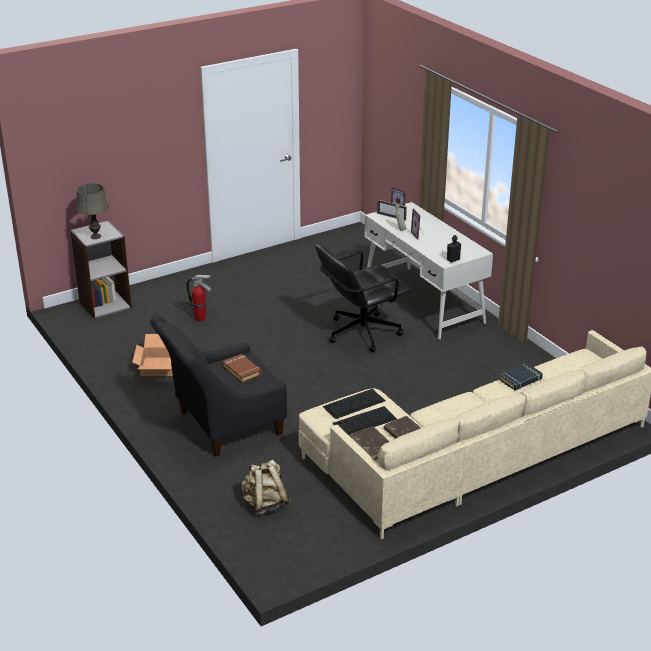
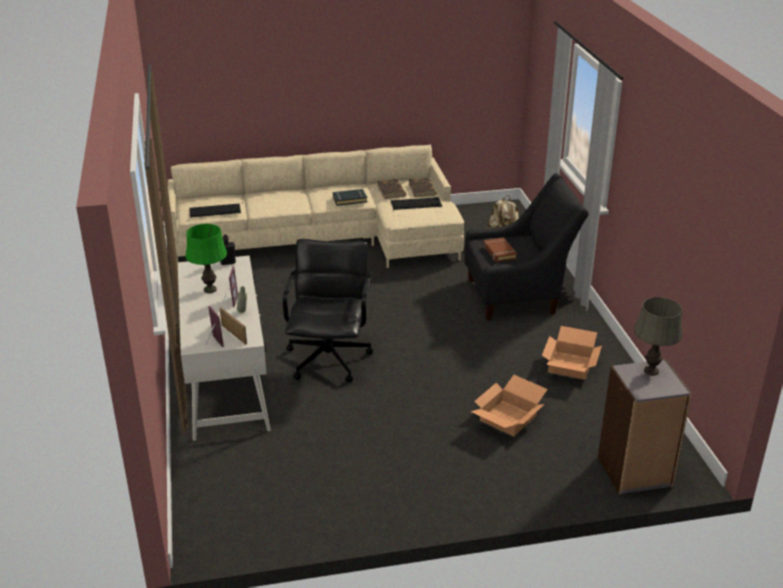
camera: 160 degrees left, 0 degrees up
(200, 319) = (508, 418): fire extinguisher -> cardboard box
(353, 404) = (416, 215): keyboard -> keyboard (215, 210)
(361, 332) = (329, 359): black office chair -> black office chair turned 75 degrees counterclockwise
(441, 239) = (210, 289): none -> green table lamp
(521, 379) = (267, 206): black book -> black book (349, 199)

